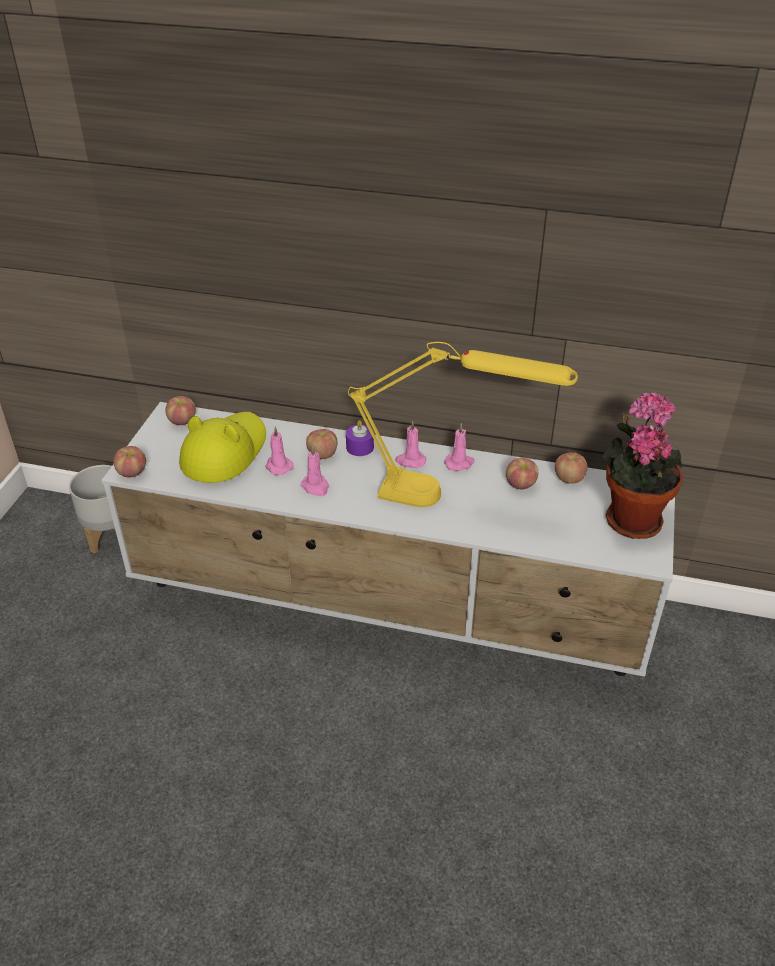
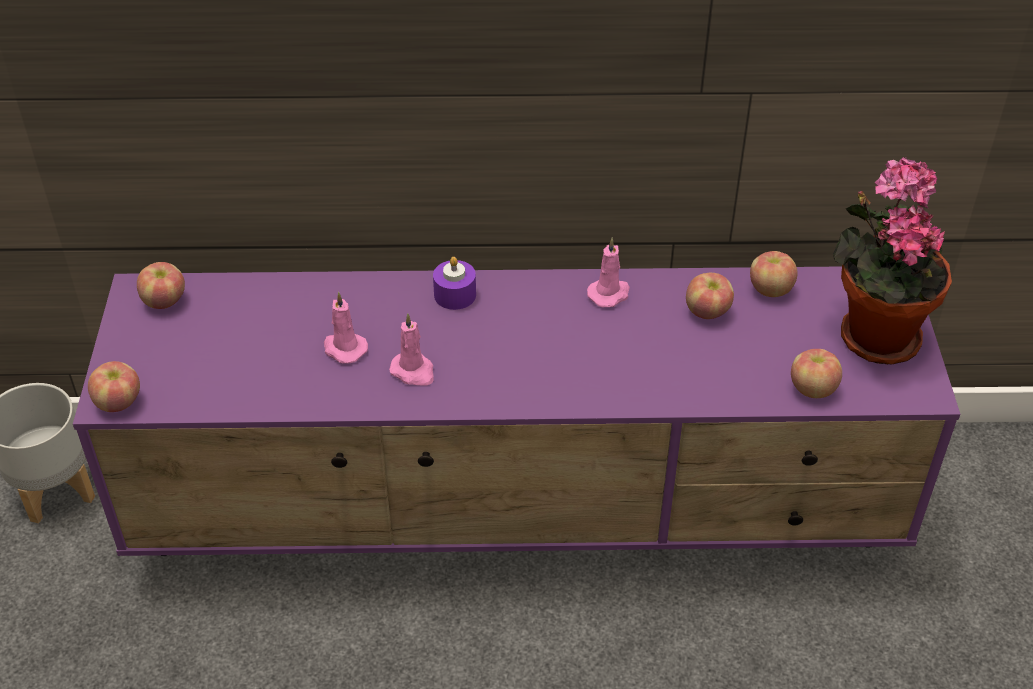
camera: 15 degrees left, 5 degrees up
(224, 452) = (251, 340): yellow hat -> none
(322, 454) = (403, 317): apple -> apple (812, 388)
(390, 605) = (520, 512): white tv stand -> purple tv stand
(410, 461) = (537, 303): pink candle -> none
(450, 500) = (617, 354): yellow table lamp -> none

